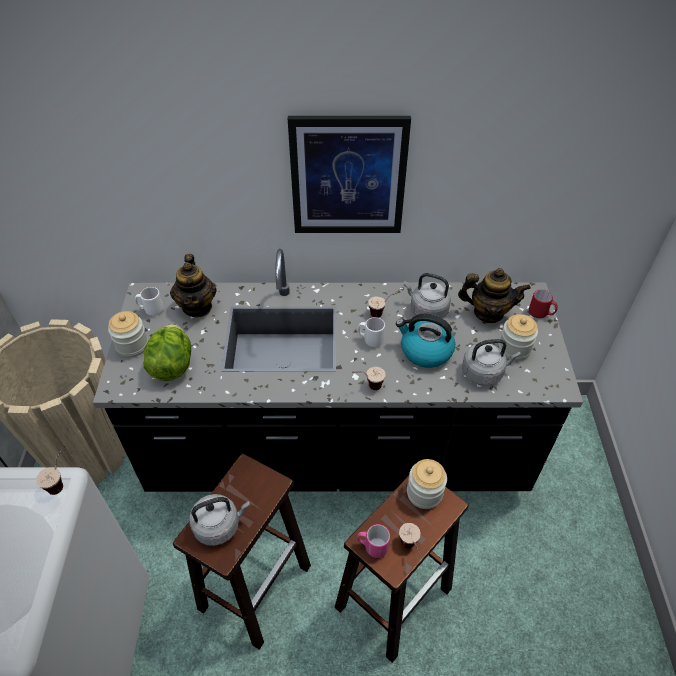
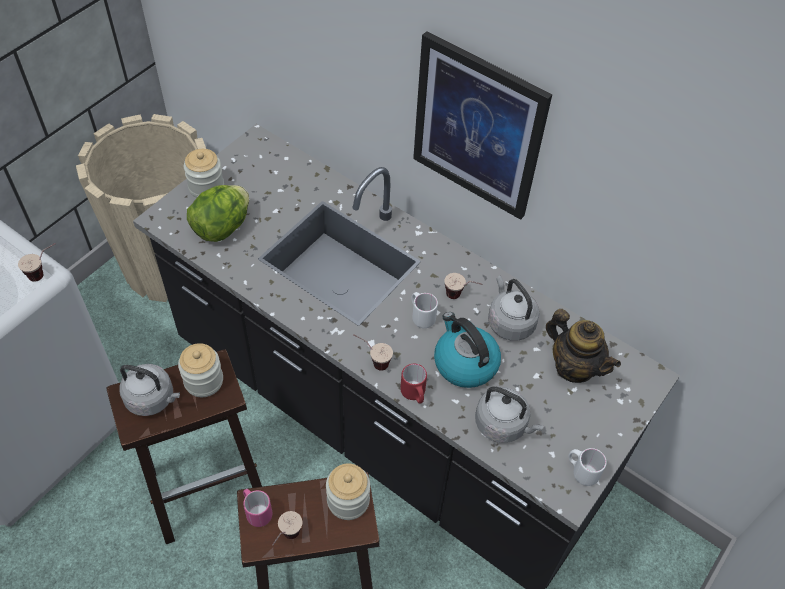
camera: 35 degrees right, 5 degrees up
(151, 310) = (250, 161): white mug -> white mug (581, 471)
(197, 306) = (293, 183): teapot -> none
(514, 348) = (562, 422): jar -> jar (204, 381)
(541, 314) = (634, 405): red mug -> red mug (414, 394)

